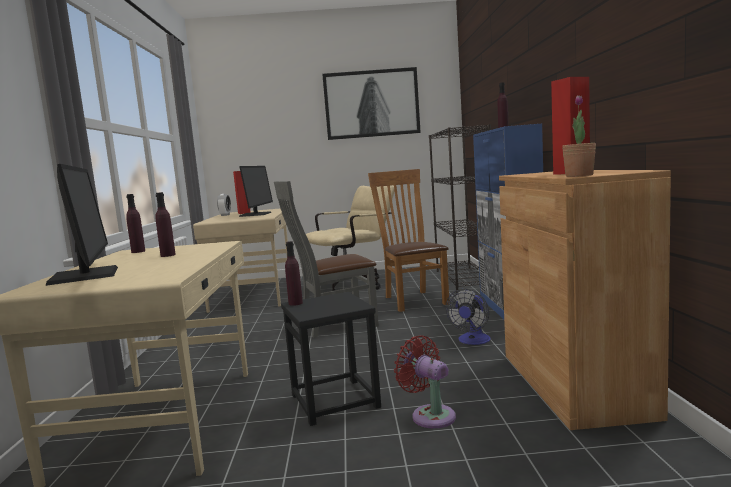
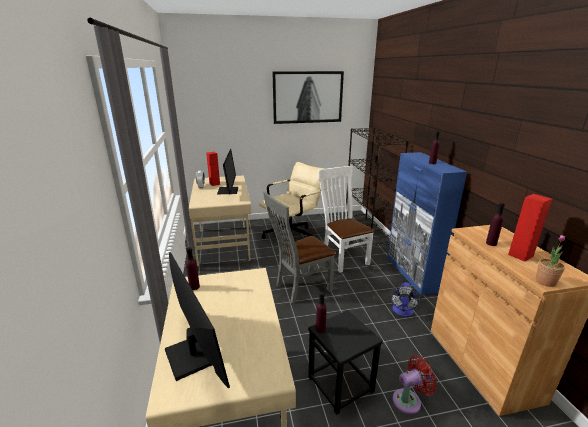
camera: 10 degrees left, 15 degrees up
(168, 255) = (230, 303): purple bottle -> purple bottle (491, 243)
(413, 299) = (343, 257): brown chair -> white chair
(430, 415) = (409, 400): red fan -> red fan turned 120 degrees clockwise

